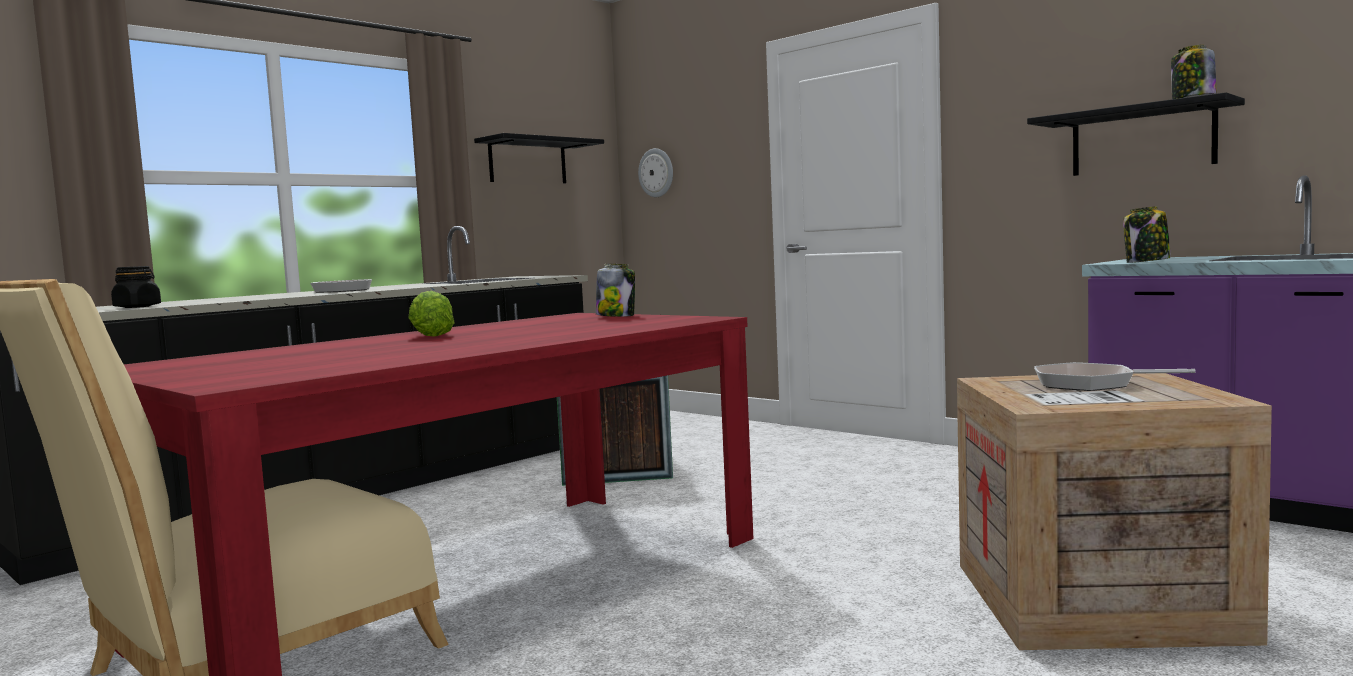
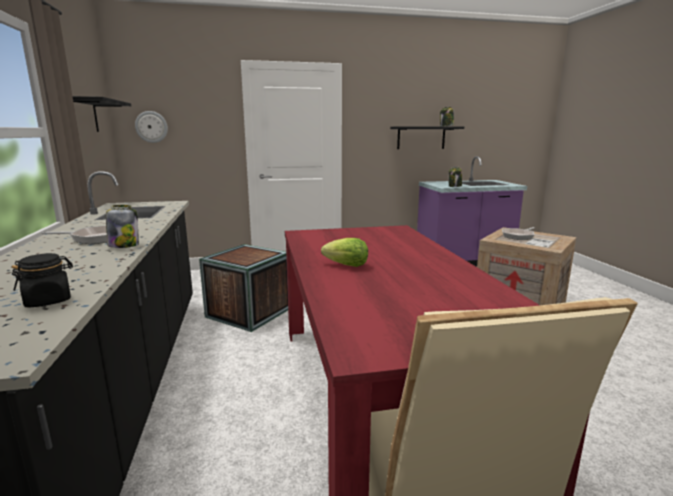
camera: 55 degrees left, 10 degrees up
(616, 316) = (338, 232): jar -> jar (124, 245)

